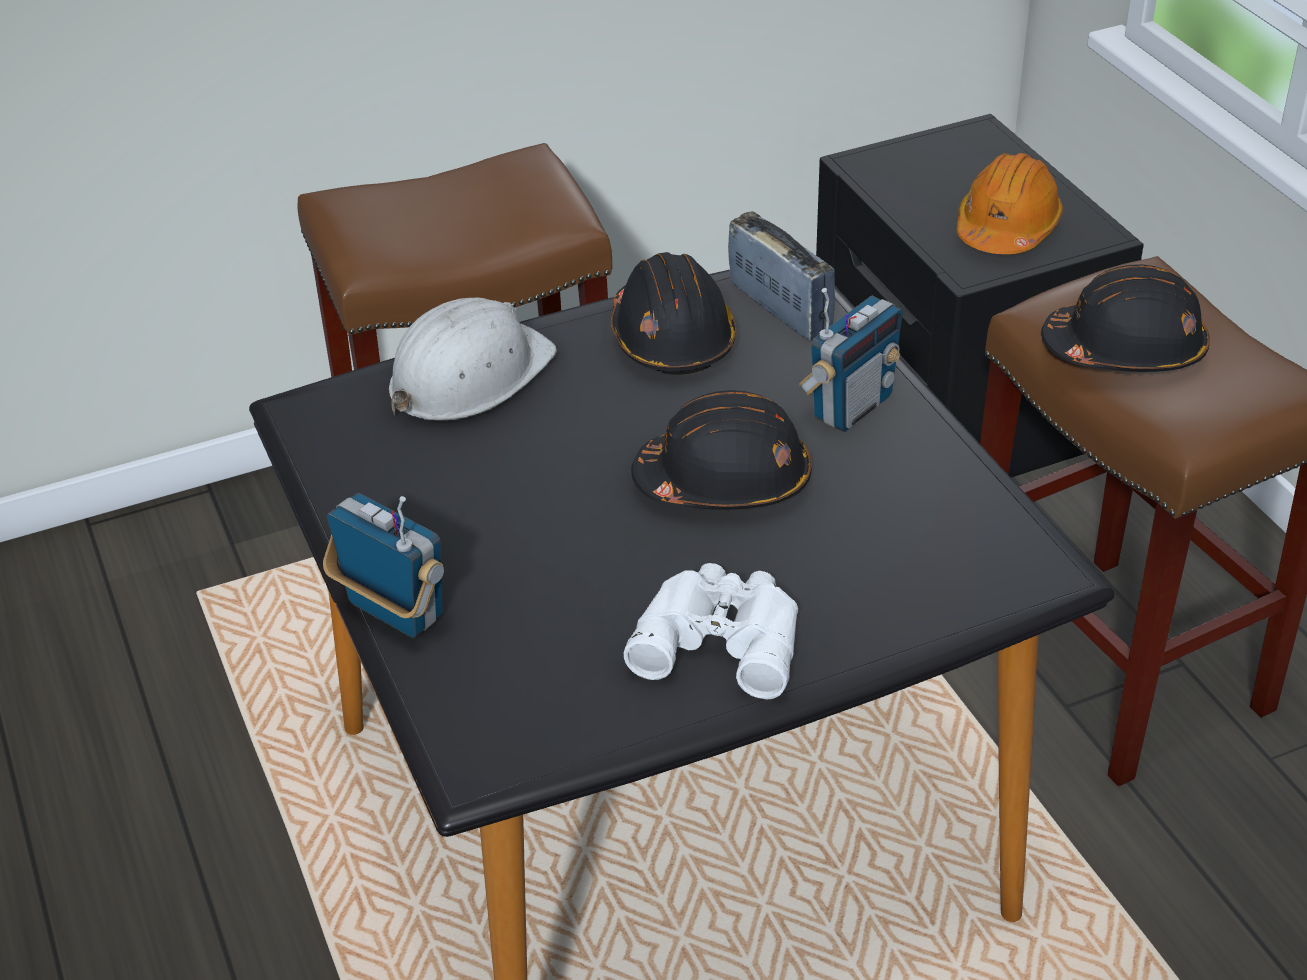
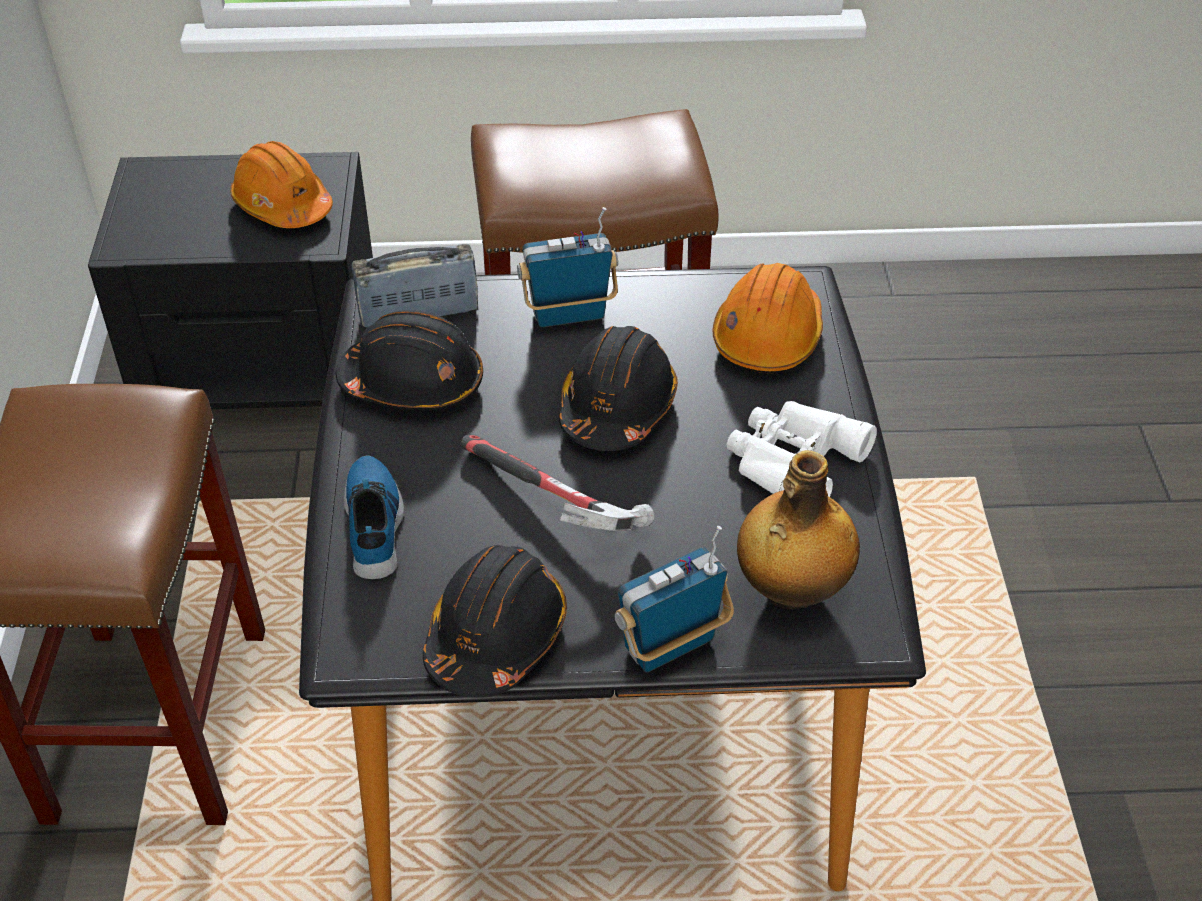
camera: 70 degrees left, 5 degrees up
(468, 376) = (375, 523): white hard hat -> shoe
(513, 683) = (790, 590): none -> bottle
(551, 476) = (551, 505): none -> hammer
(851, 407) = (569, 315): radio -> radio turned 75 degrees counterclockwise
(927, 567) = (767, 336): none -> orange hard hat
(1125, 350) = (578, 174): black hard hat -> black hard hat (496, 636)

